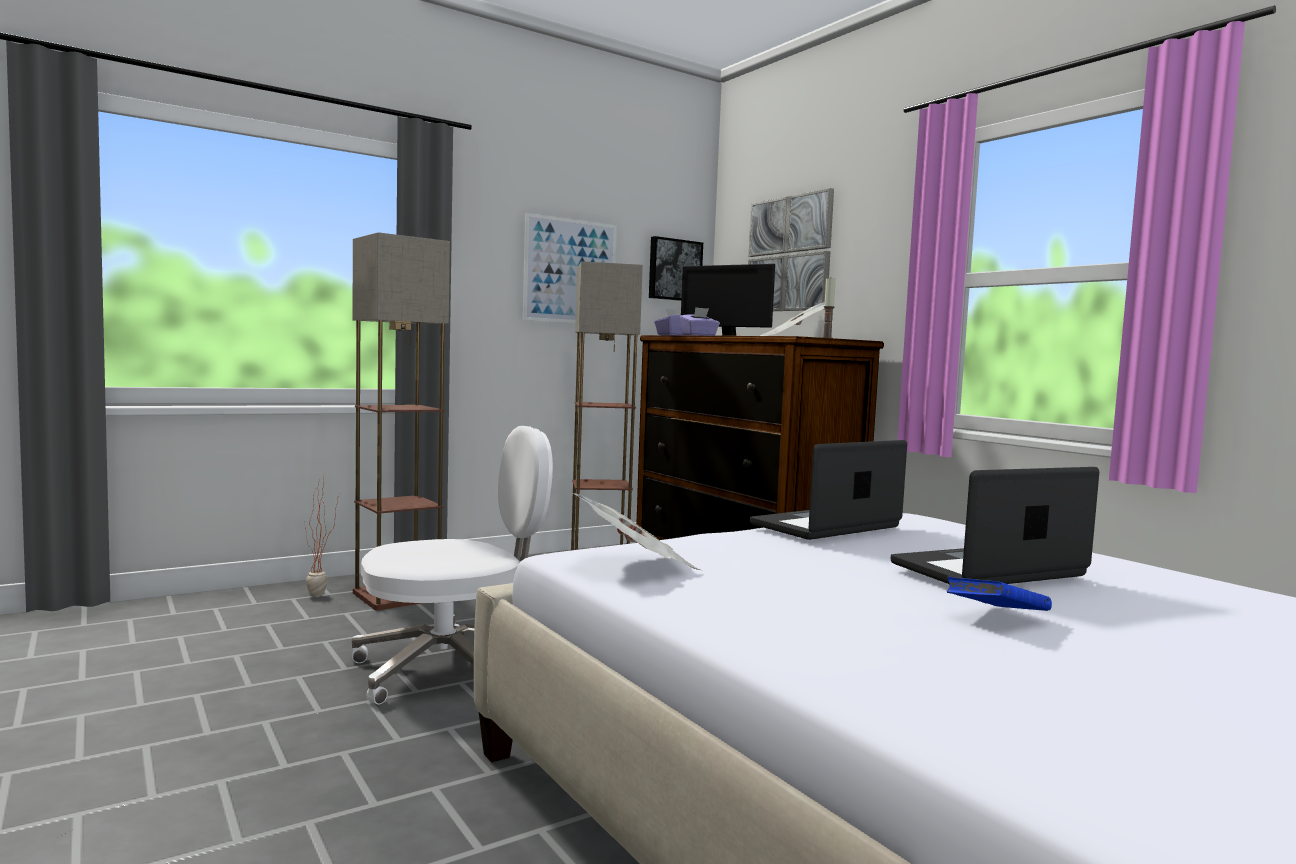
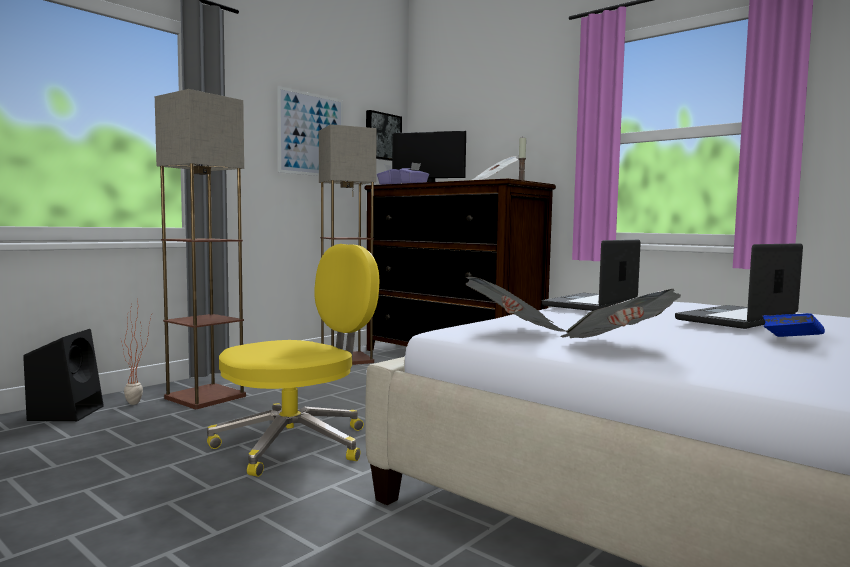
camera: 15 degrees left, 0 degrees up
(243, 600) = (67, 412): none -> black speaker
(451, 669) = (296, 444): white office chair -> yellow office chair
(727, 602) = (617, 347): none -> newspaper
(789, 254) = (473, 124): picture -> none

